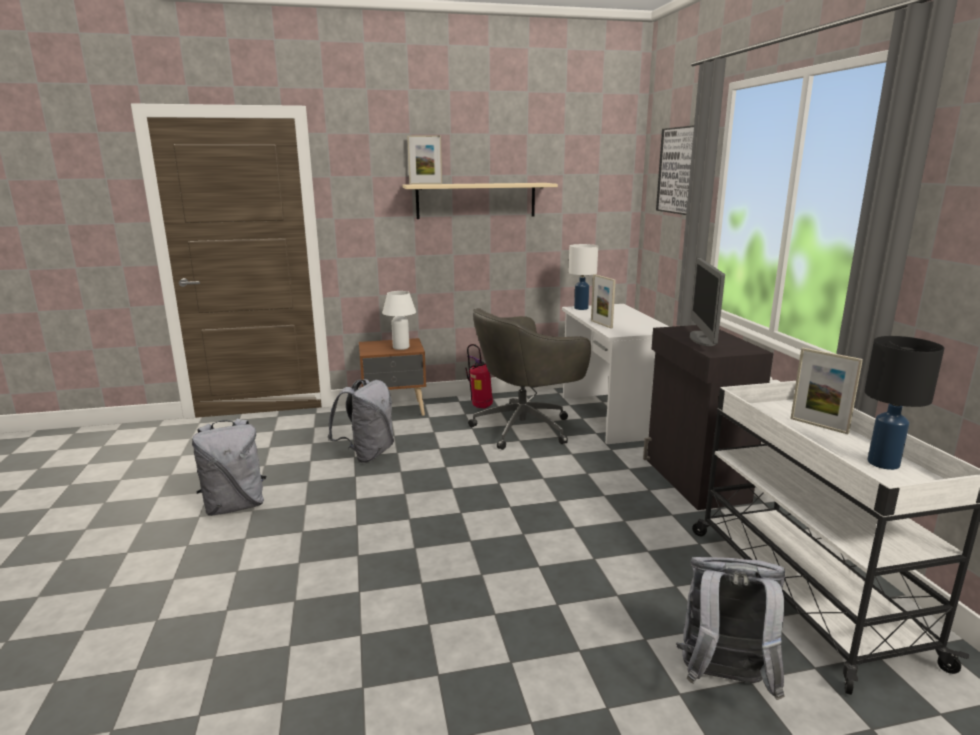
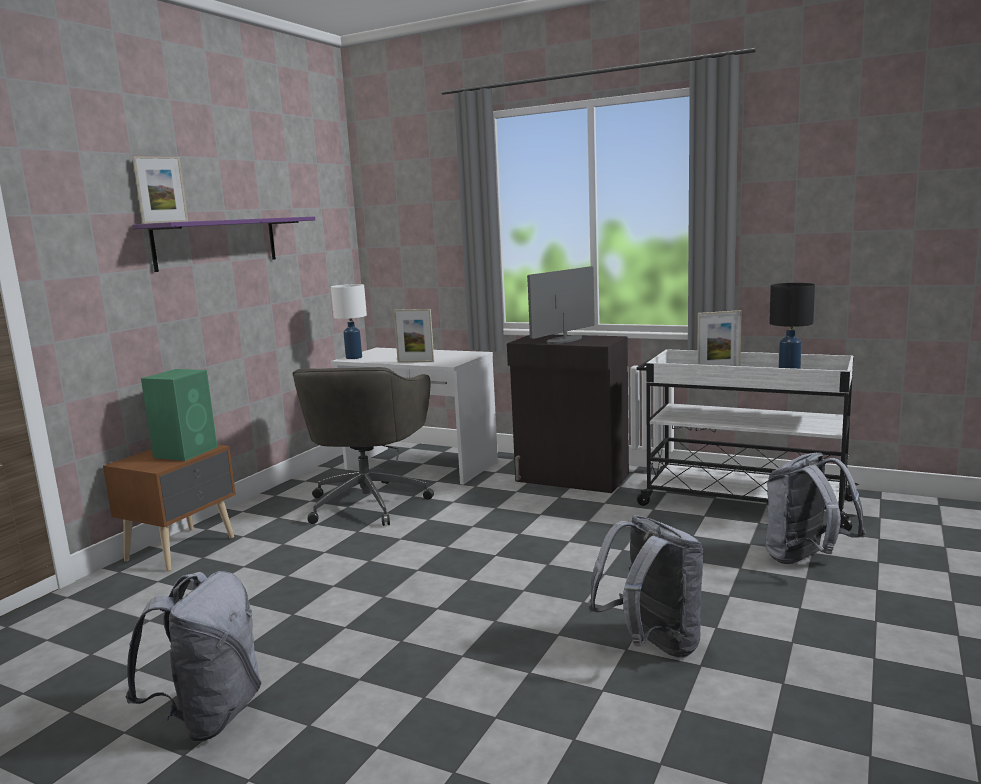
camera: 50 degrees left, 5 degrees down
(367, 454) = (255, 593): grey backpack -> grey backpack (652, 645)
(401, 347) = (187, 452): white table lamp -> green speaker
(476, 200) = (217, 243): beige shelf -> purple shelf
(480, 407) = (280, 506): fire extinguisher -> none
(679, 170) = (423, 198): picture -> none
(702, 339) = (564, 340): monitor -> monitor turned 90 degrees clockwise

